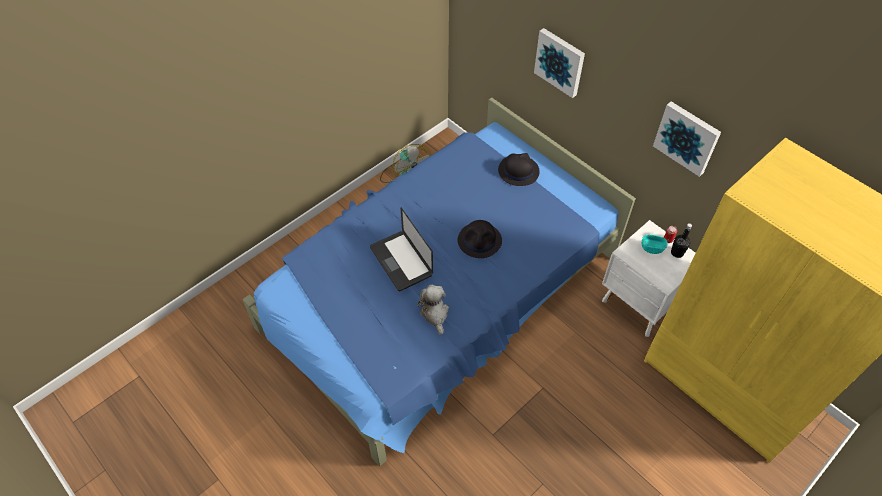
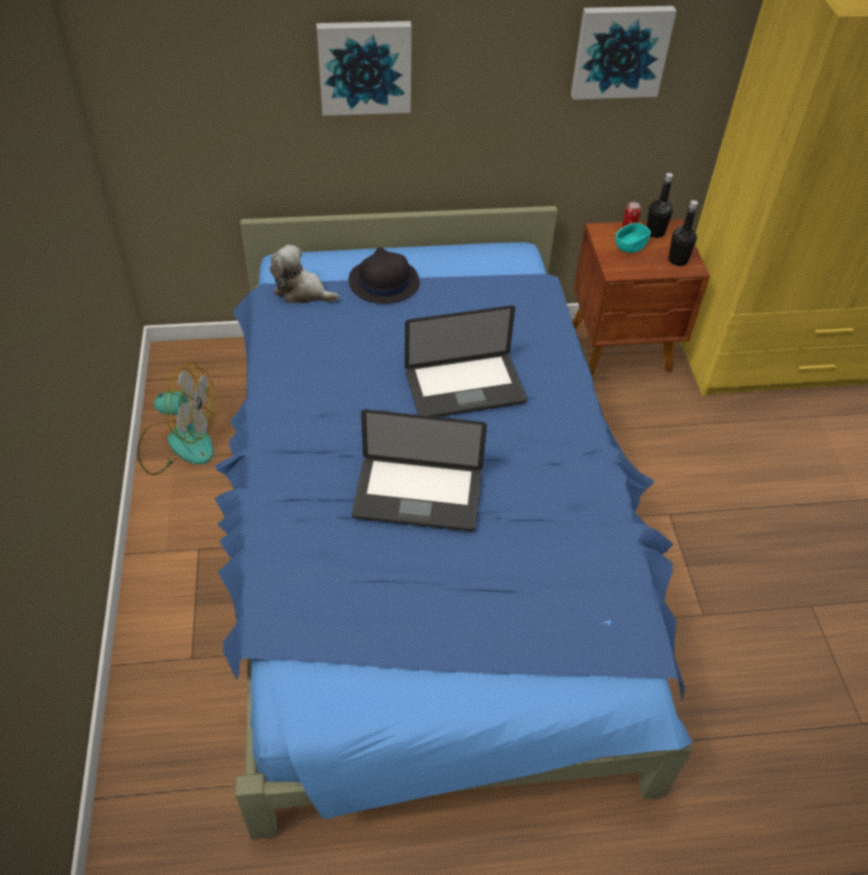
camera: 55 degrees left, 5 degrees down
(435, 313) = (549, 513): plush toy -> plush toy (302, 291)
(480, 240) = (465, 388): black hat -> laptop
(639, 305) = (622, 349): white nightstand -> brown nightstand
(664, 274) = (677, 260): none -> black bottle

